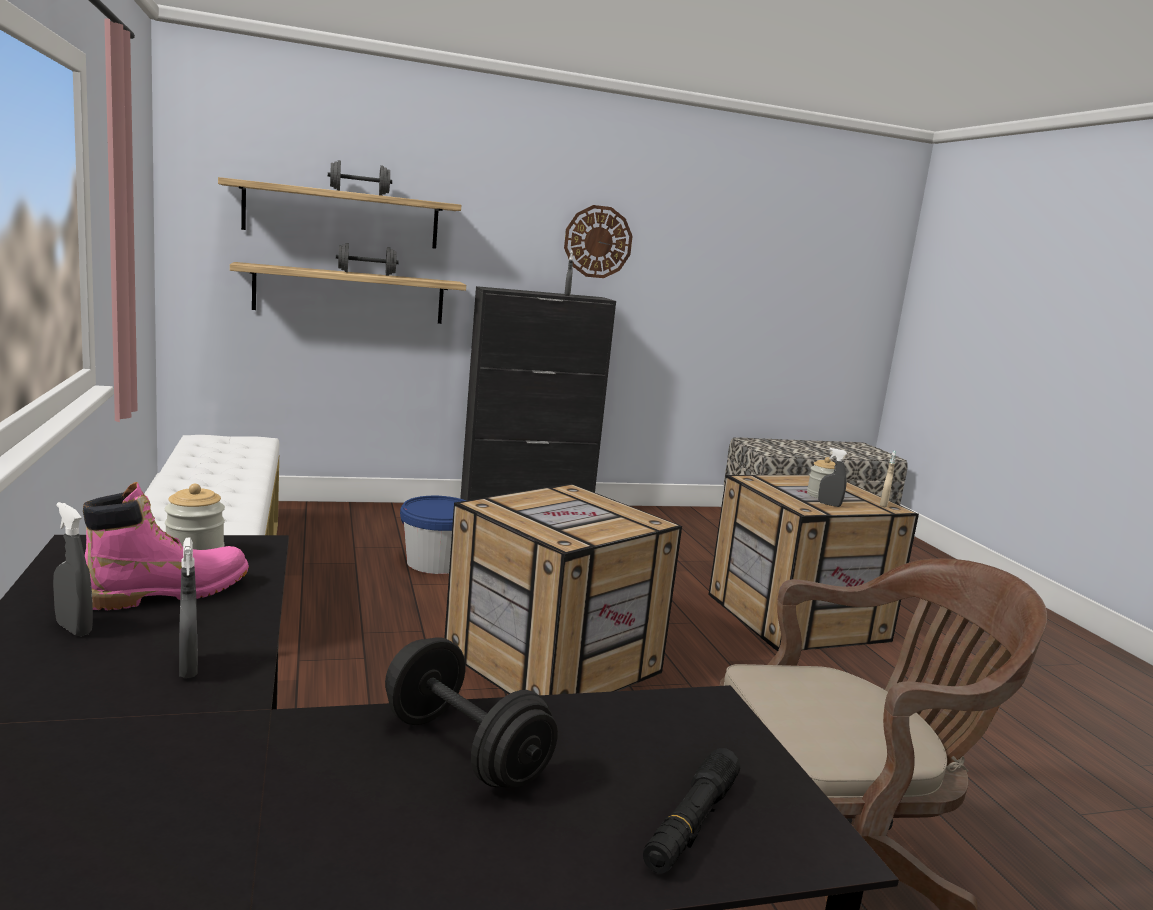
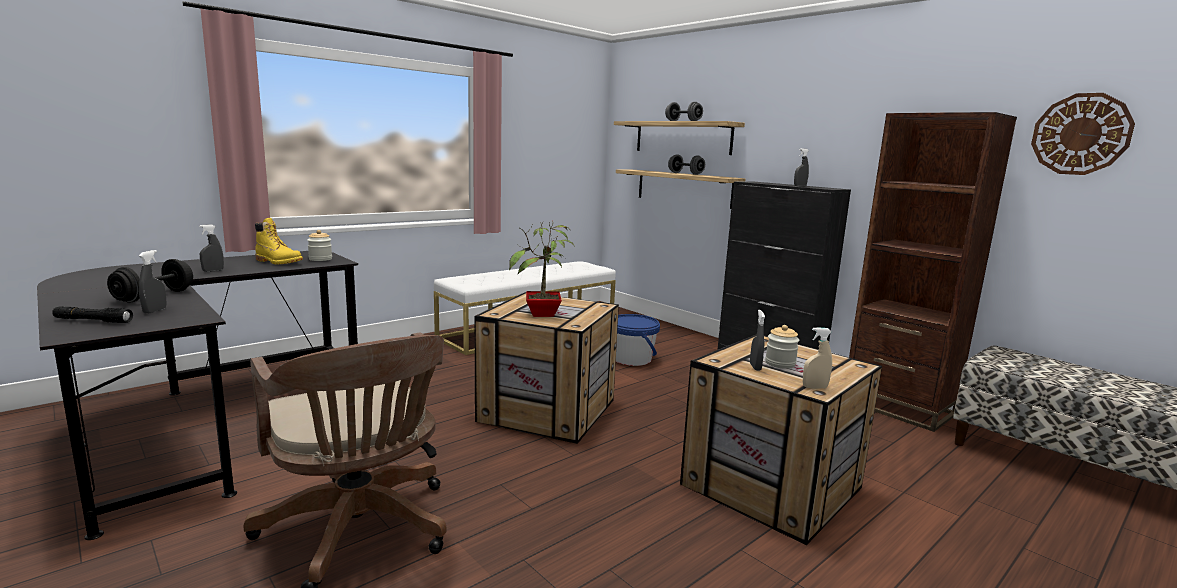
camera: 65 degrees right, 0 degrees up
(74, 628) = (240, 260): grey spray bottle -> grey spray bottle (155, 311)
(169, 592) = (279, 262): pink boot -> yellow boot
(592, 522) = (543, 314): none -> potted plant
(598, 242) = (851, 141): wall clock -> wall clock (1080, 134)
(678, 517) = (898, 407): none -> brown bookcase

